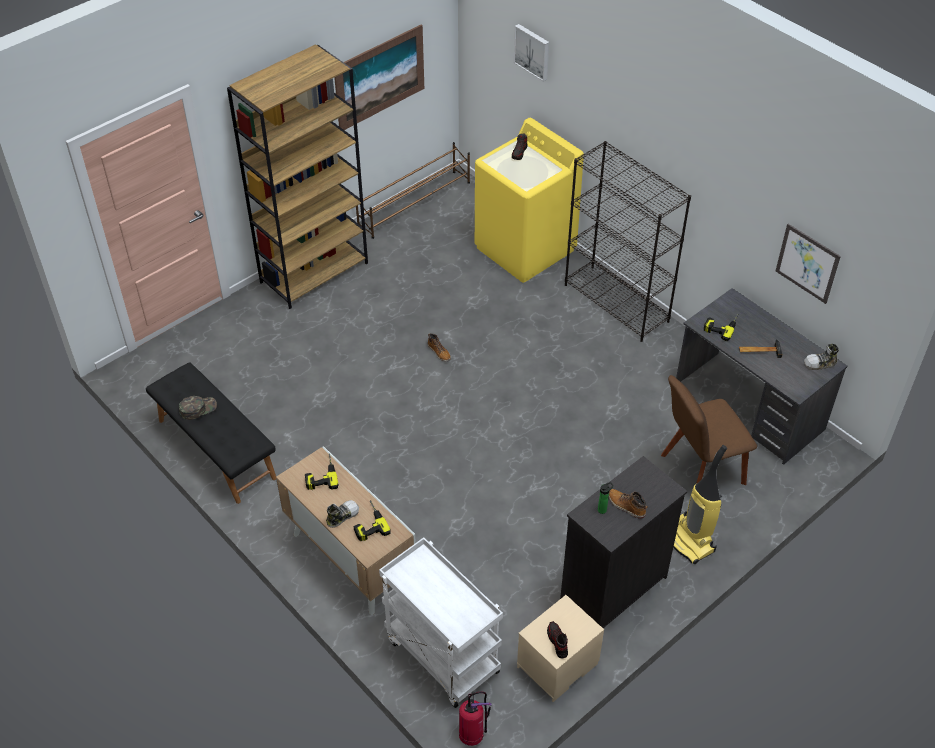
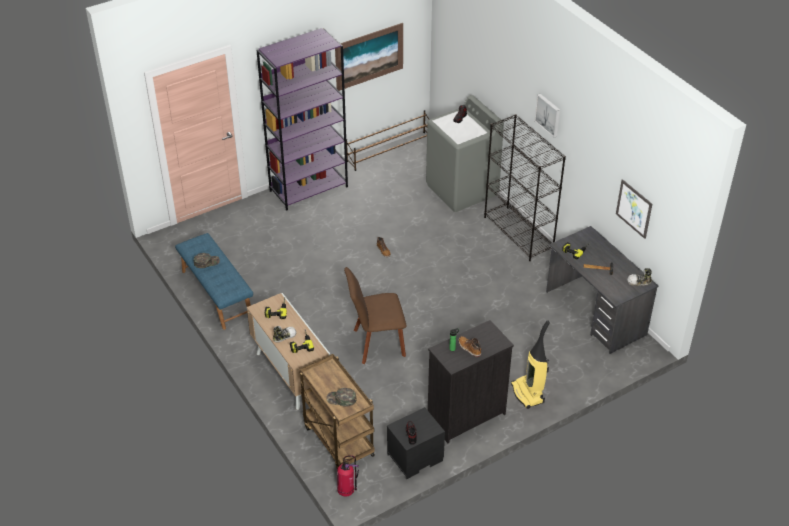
camera: 10 degrees right, 5 degrees down
(215, 449) = (216, 294): black bench -> blue bench
(314, 272) = (309, 188): brown bookcase -> purple bookcase
(440, 655) = (337, 440): white cart -> brown cart
(451, 609) = (341, 399): none -> green cap
(525, 249) = (462, 190): yellow washing machine -> grey washing machine
(533, 51) = (475, 48): picture -> picture (548, 114)
(557, 667) = (415, 458): beige nightstand -> black nightstand
(699, 471) = (547, 350): brown chair -> brown chair (376, 343)

